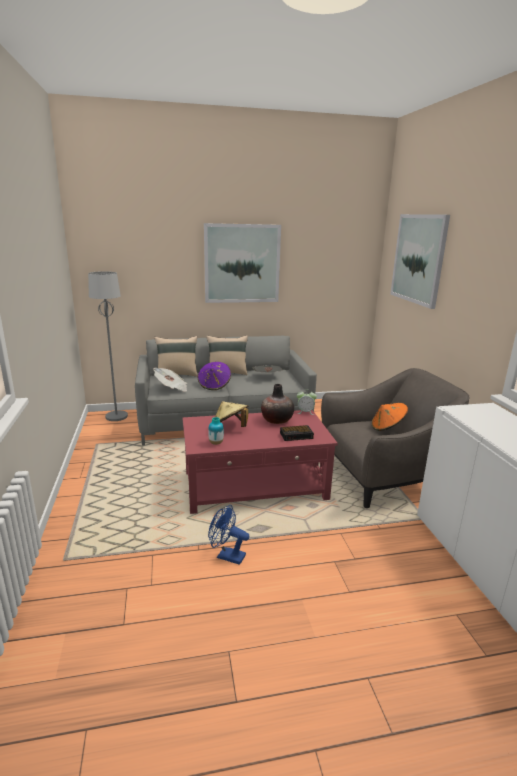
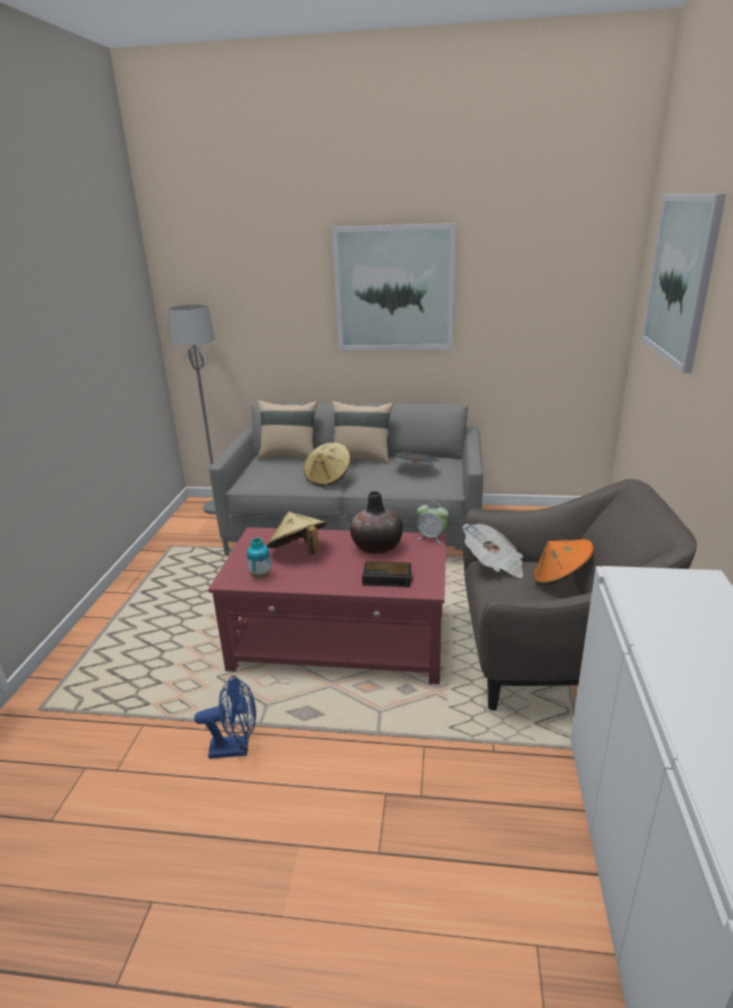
camera: 20 degrees right, 5 degrees up
(171, 388) = (266, 478): newspaper -> newspaper (494, 565)
(214, 385) = (328, 478): purple hat -> beige hat
(227, 556) = (236, 748): blue fan -> blue fan turned 135 degrees clockwise

